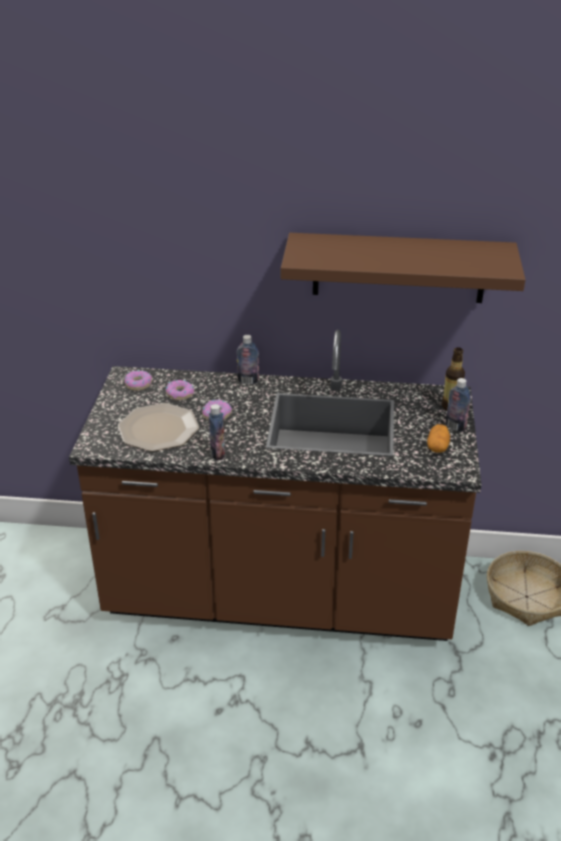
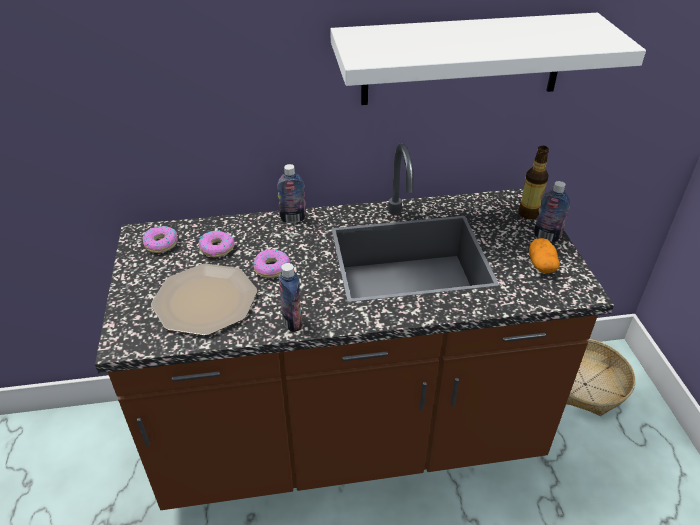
camera: 15 degrees left, 5 degrees up
(399, 268) = (462, 59): brown shelf -> white shelf

